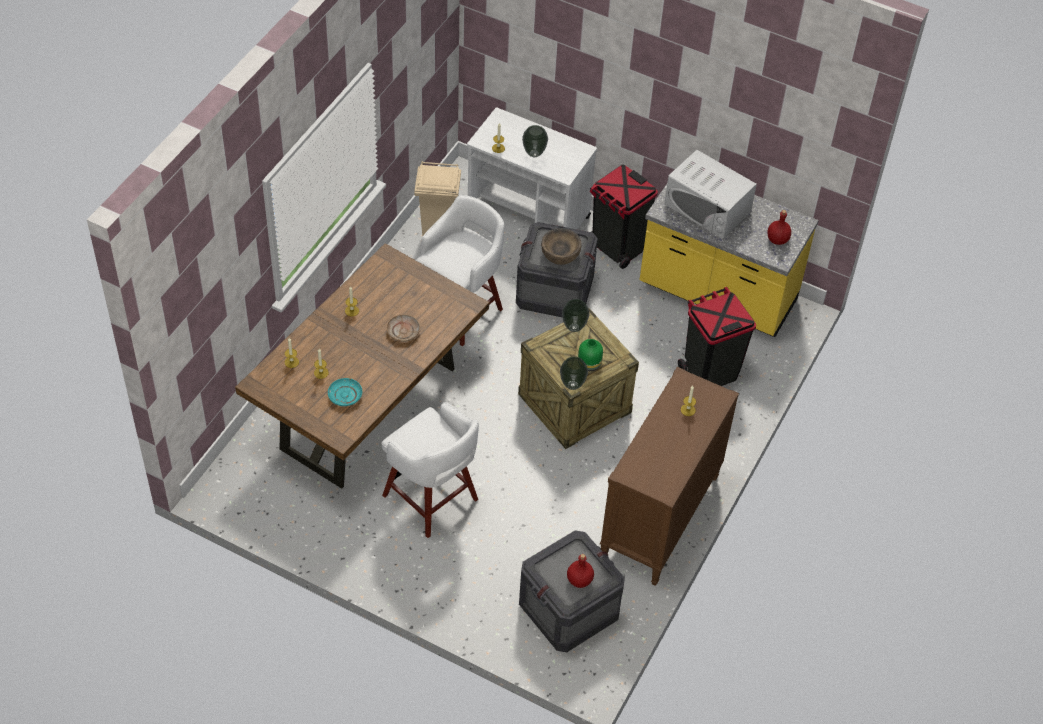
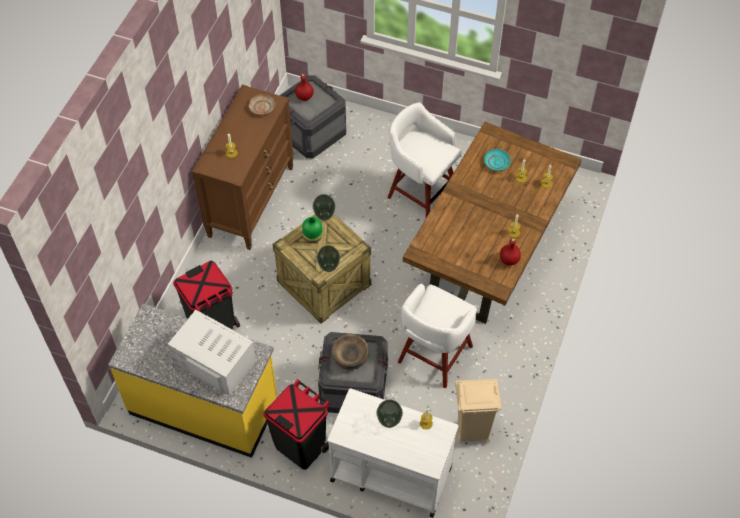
camera: 175 degrees right, 5 degrees up
(403, 331) = (467, 220): beige plate -> beige plate (262, 107)
(777, 239) = (149, 336): red bottle -> red bottle (509, 260)

